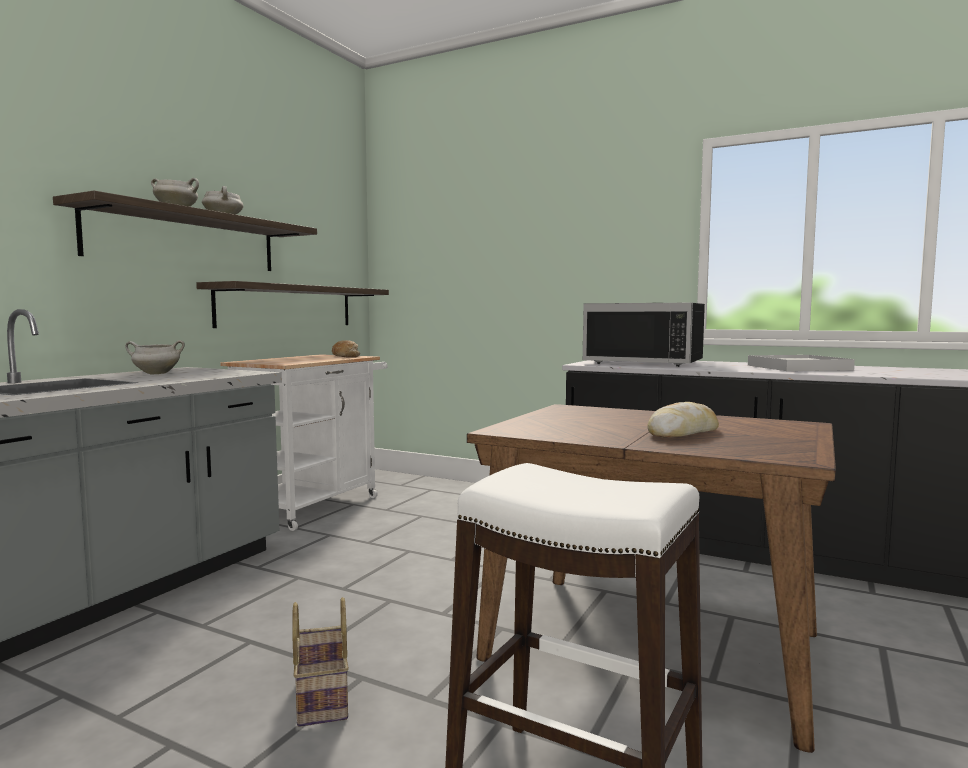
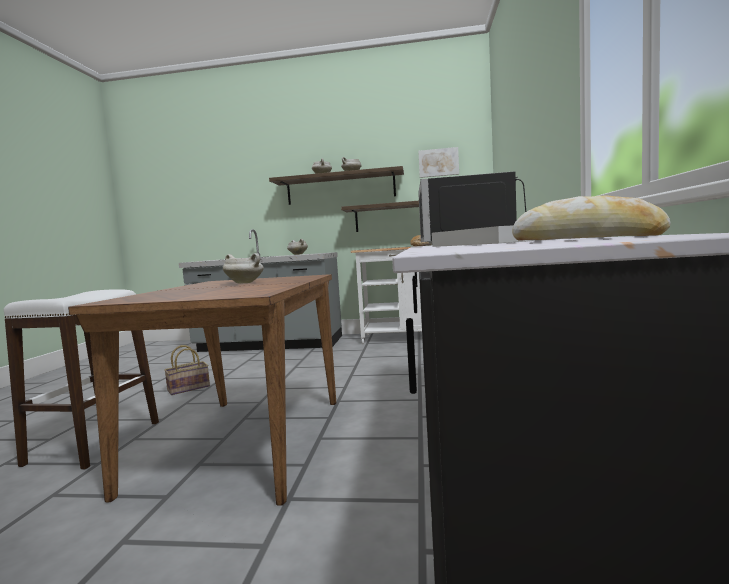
camera: 70 degrees right, 0 degrees up
(319, 229) = (438, 162): none -> picture
(614, 423) = (245, 283): none -> white cooking pot
(683, 433) = (206, 289): bread -> bread (585, 239)

